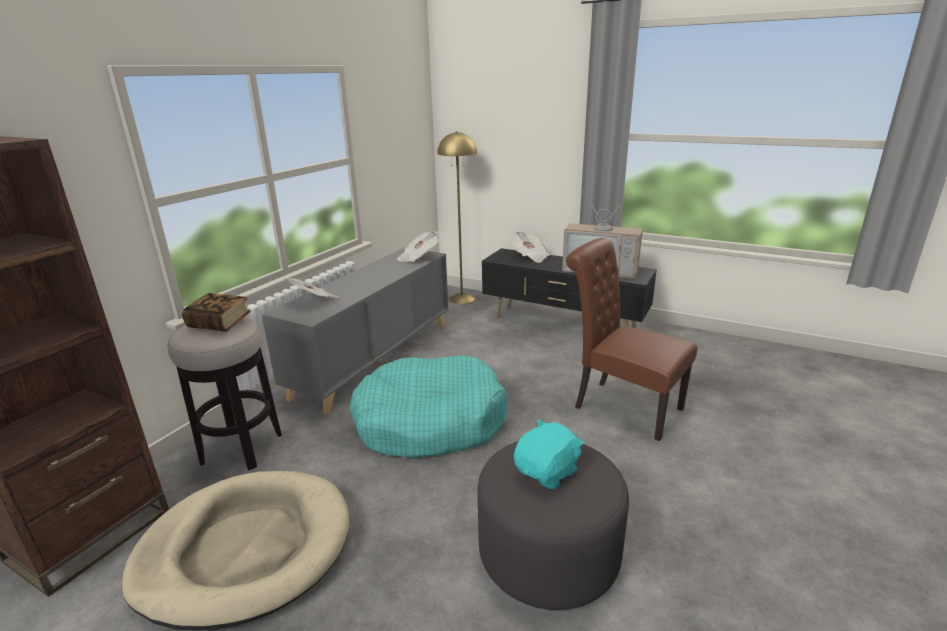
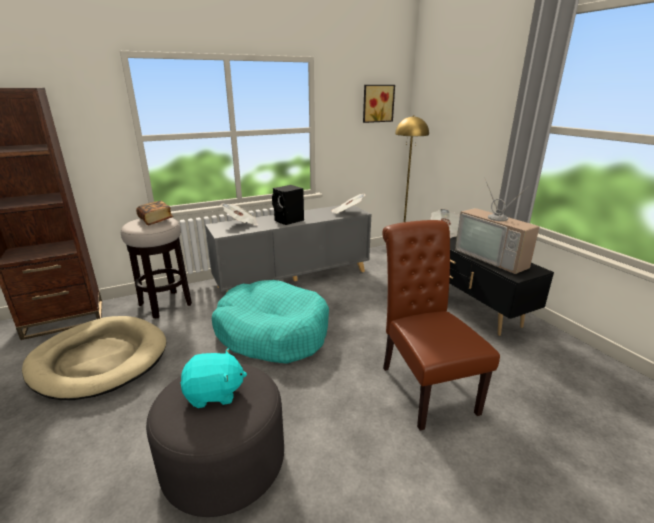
camera: 35 degrees right, 0 degrees up
(369, 282) = (289, 221): none -> black speaker
(405, 119) = (377, 103): none -> picture

